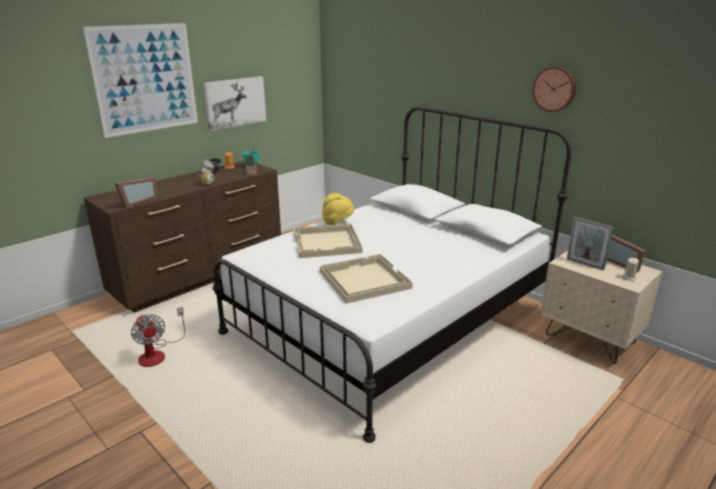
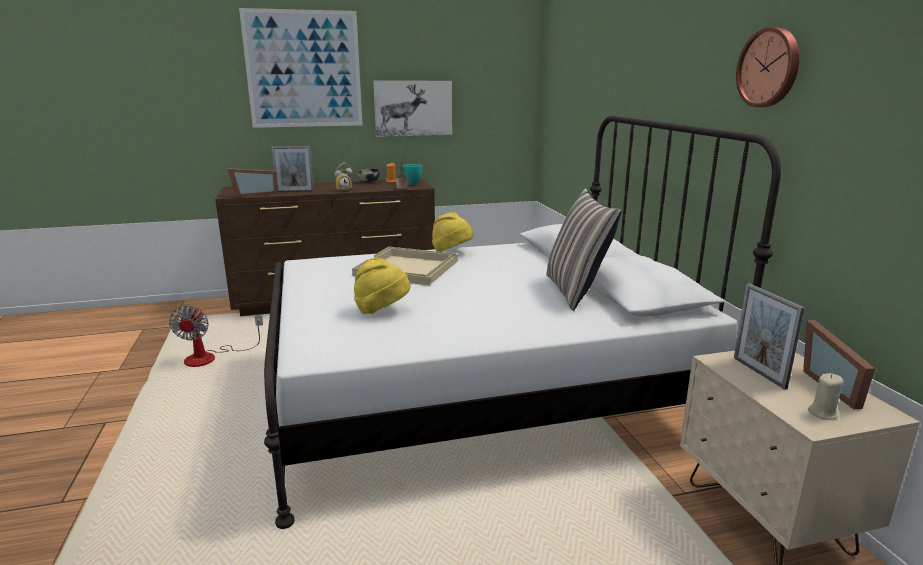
camera: 30 degrees right, 5 degrees down
(167, 192) = (295, 191): none -> picture frame
(363, 279) = (382, 311): beige tray -> yellow hat
(453, 236) = (576, 291): none -> pillow

